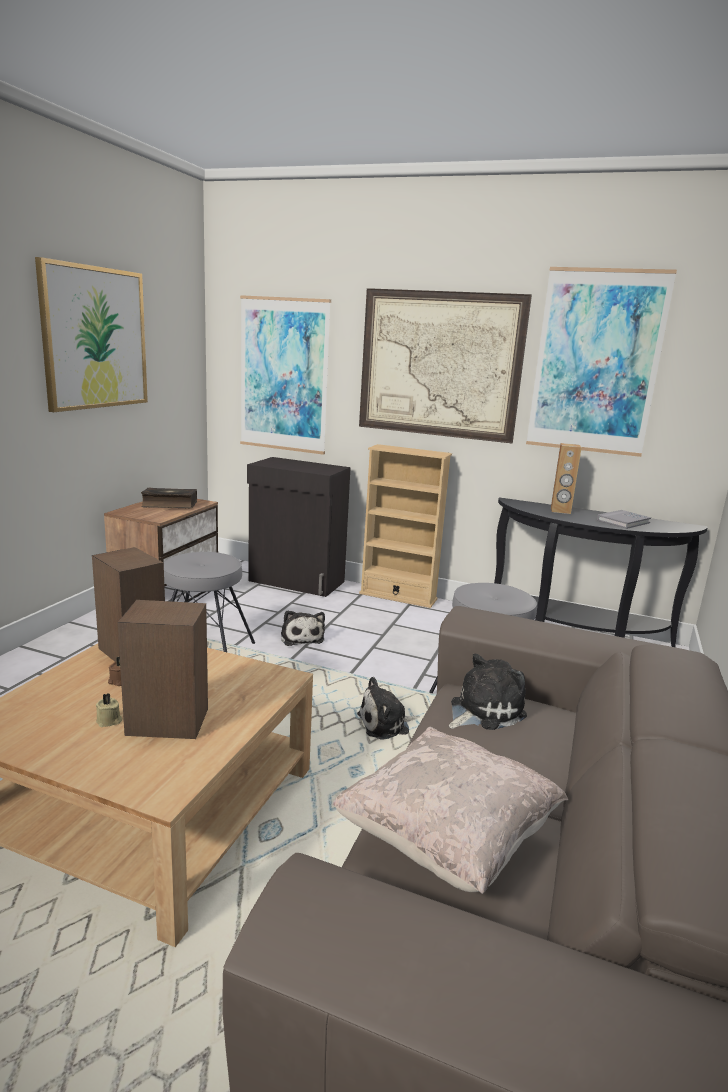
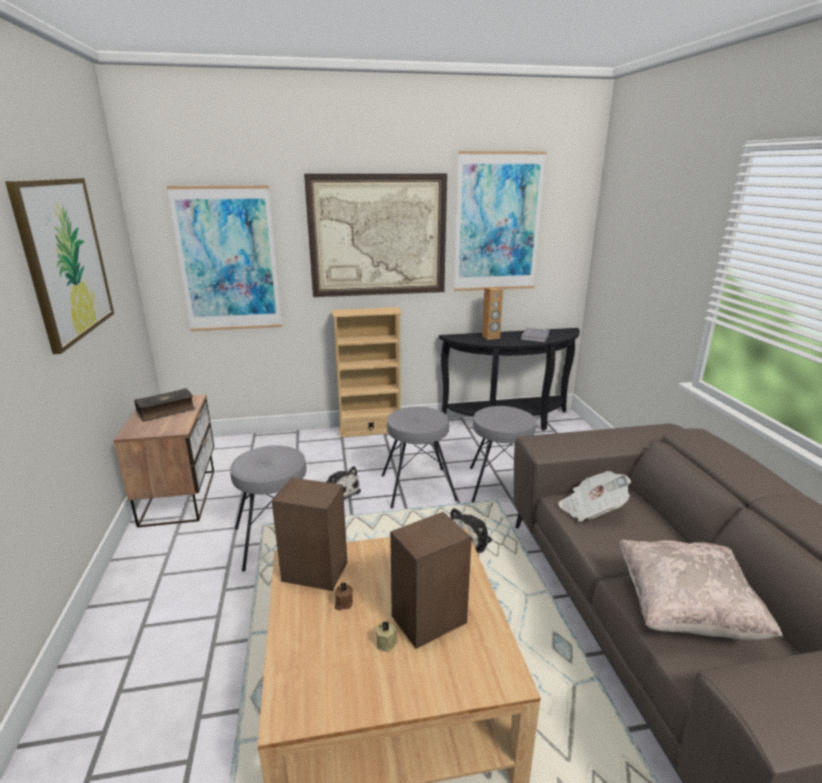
camera: 30 degrees left, 5 degrees up
(296, 582) = (280, 443): black cabinet -> none
(386, 659) = (417, 487): none -> grey stool
(483, 711) = (591, 509): plush toy -> newspaper

